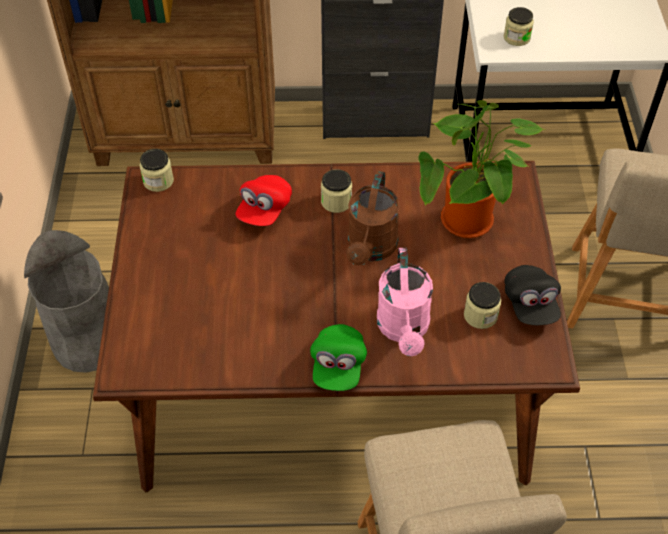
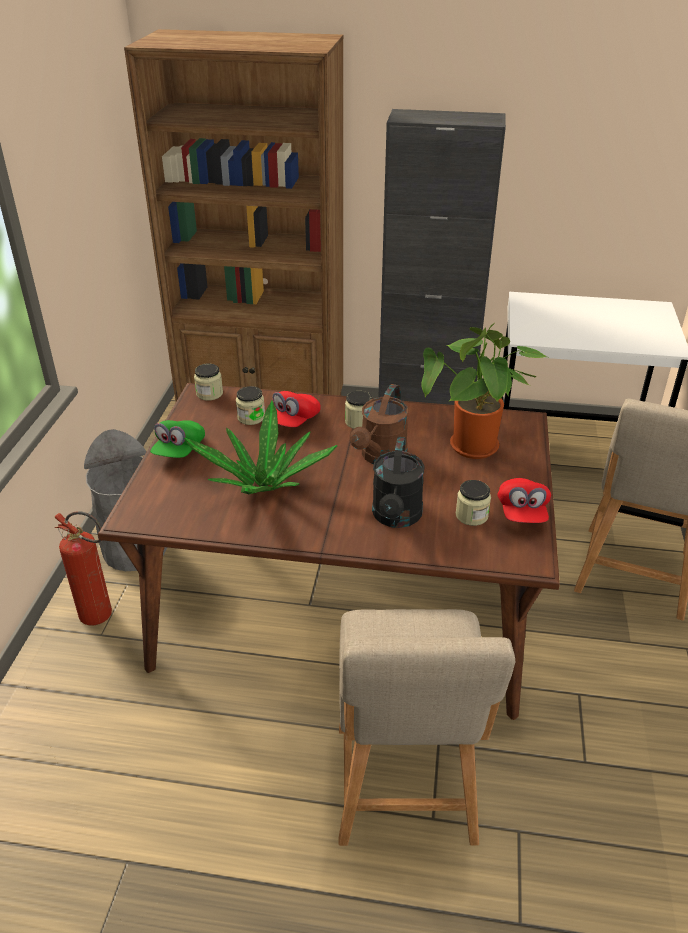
camera: 10 degrees right, 15 degrees down
(77, 434) = (102, 617): none -> fire extinguisher
(254, 306) = (263, 485): none -> potted plant
(338, 366) = (326, 537): green cap -> green cap (179, 450)
(404, 329) = (396, 518): pink watering can -> black watering can
(516, 38) = (546, 331): jar -> jar (251, 417)
(530, 304) = (521, 513): black cap -> red cap

